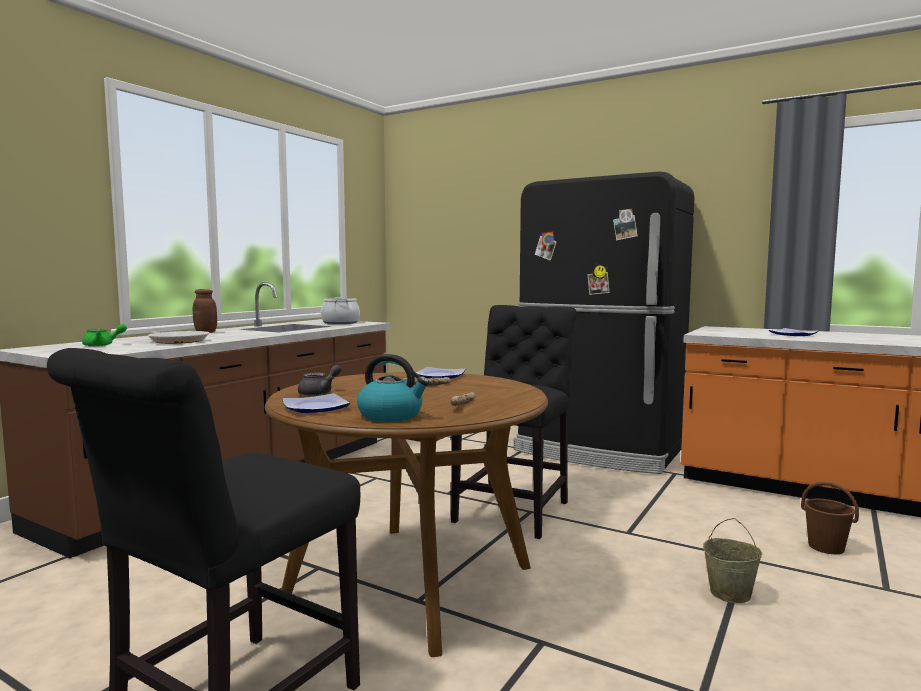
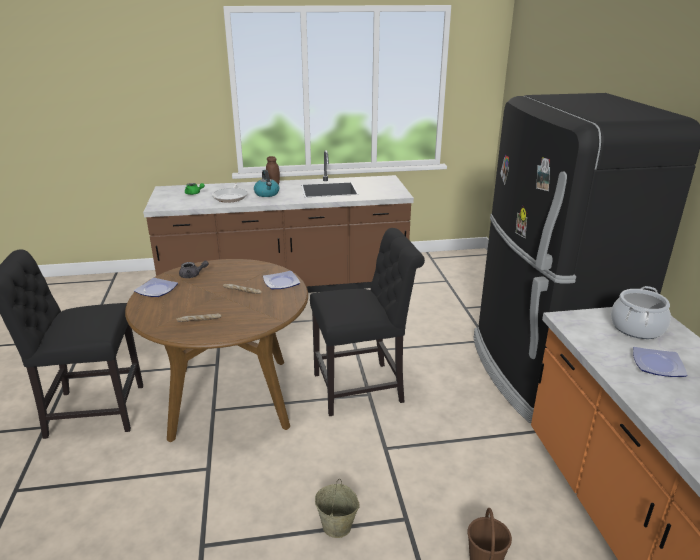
camera: 50 degrees right, 20 degrees up
(340, 323) = (381, 188): cooking pot -> cooking pot (637, 328)
(391, 415) = (157, 314): kettle -> kettle (267, 194)

